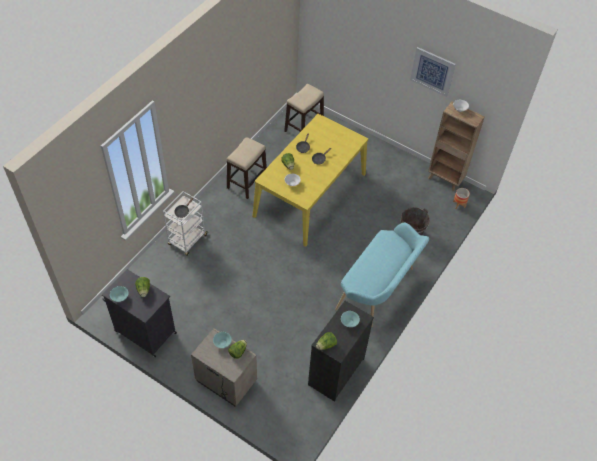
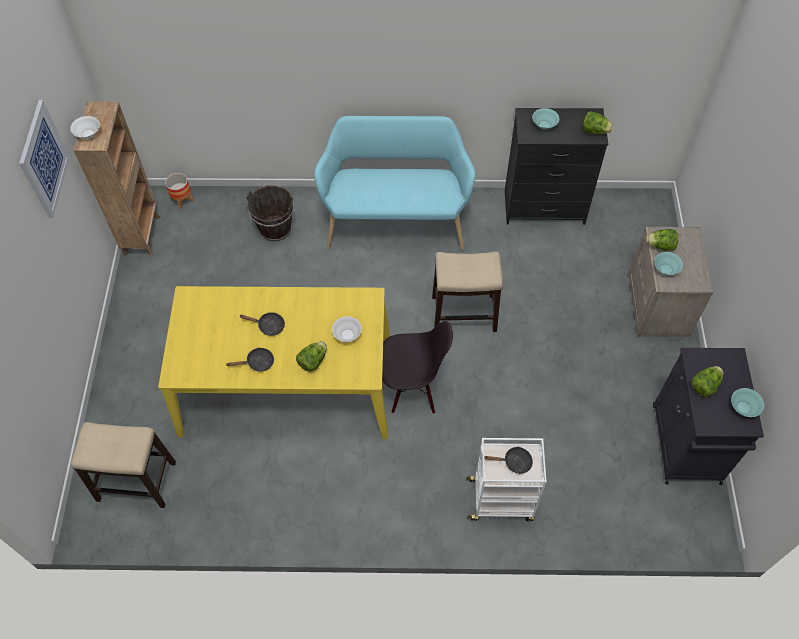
camera: 120 degrees left, 5 degrees up
(246, 182) = (324, 491): stool -> stool (464, 313)
(269, 239) = (412, 389): none -> black chair

